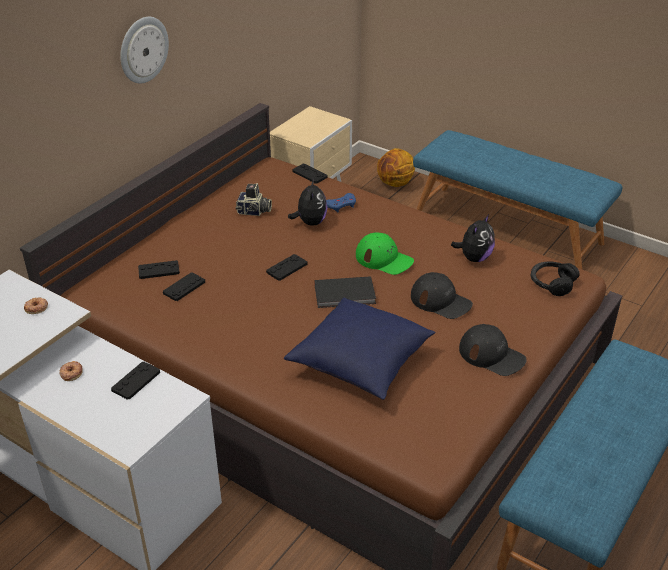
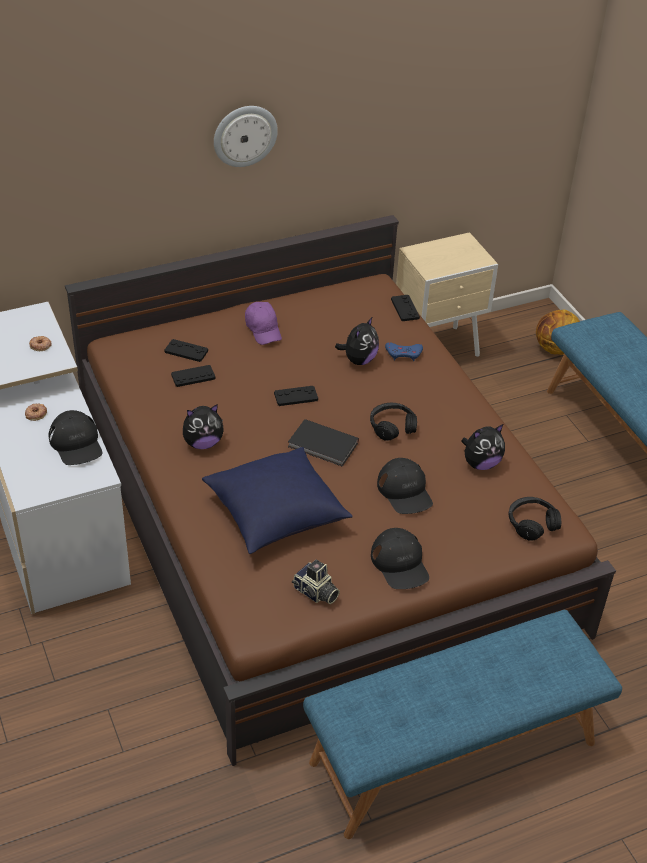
camera: 30 degrees right, 5 degrees up
(136, 381) = (76, 443): black game controller -> black cap
(211, 229) = (263, 329): none -> purple cap
(243, 335) = (203, 443): none -> plush toy
(254, 211) = (317, 327): camera -> camera (315, 593)
(384, 259) = (392, 426): green cap -> black headphones

